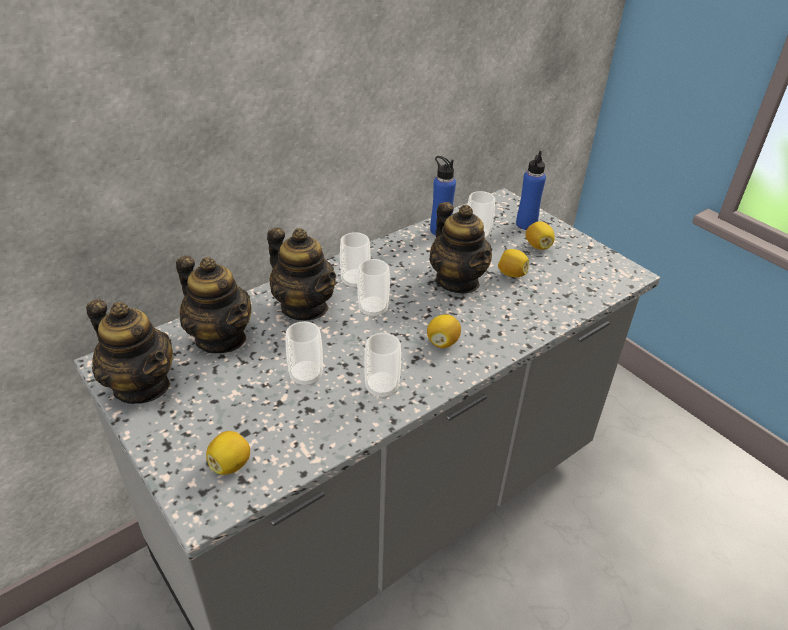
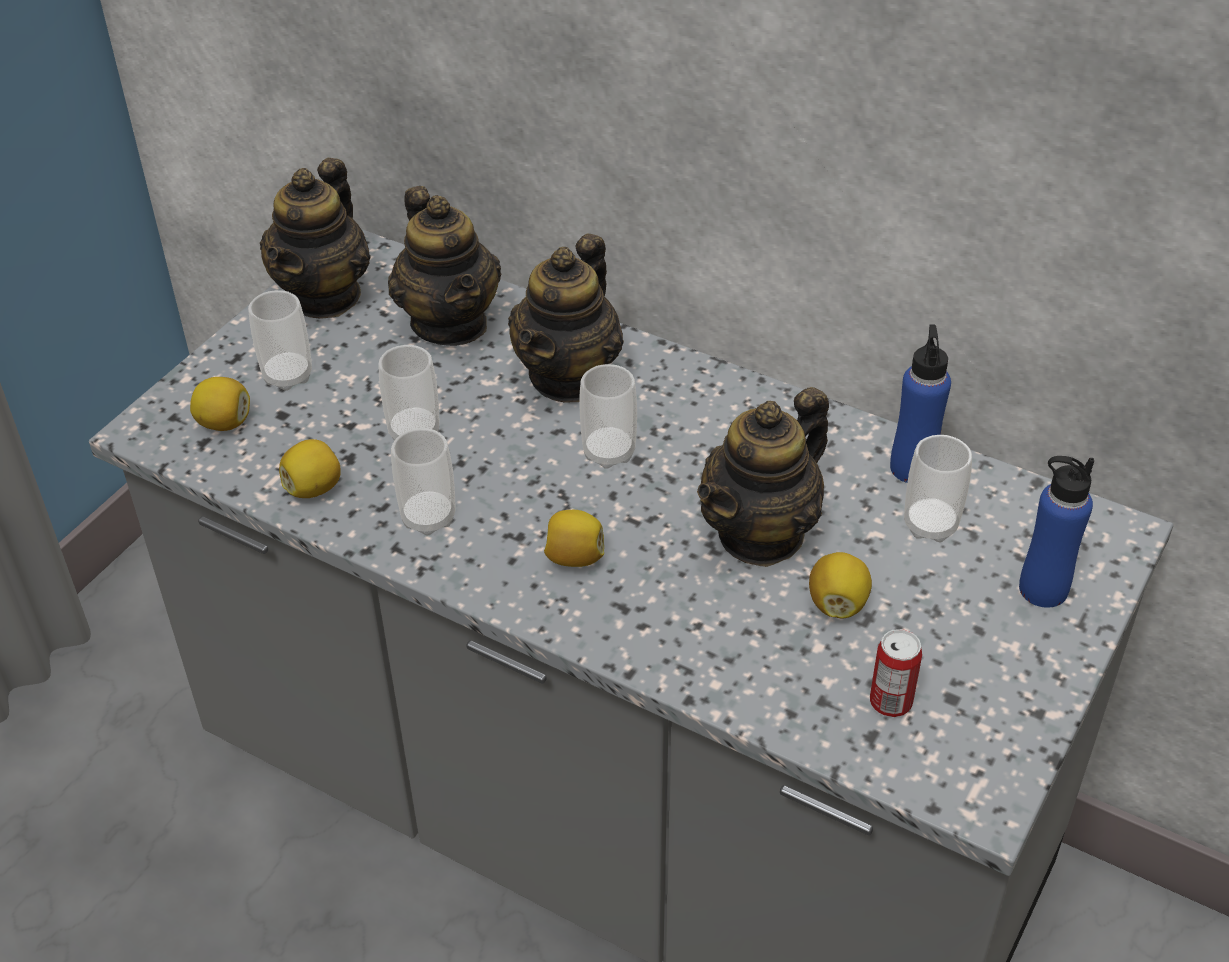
camera: 70 degrees right, 5 degrees up
(221, 338) = (450, 323): teapot -> teapot turned 45 degrees counterclockwise
(355, 281) = (671, 408): cup -> cup (288, 376)
(538, 246) = (971, 625): lemon -> lemon (314, 488)
(572, 278) = (890, 702): none -> can

